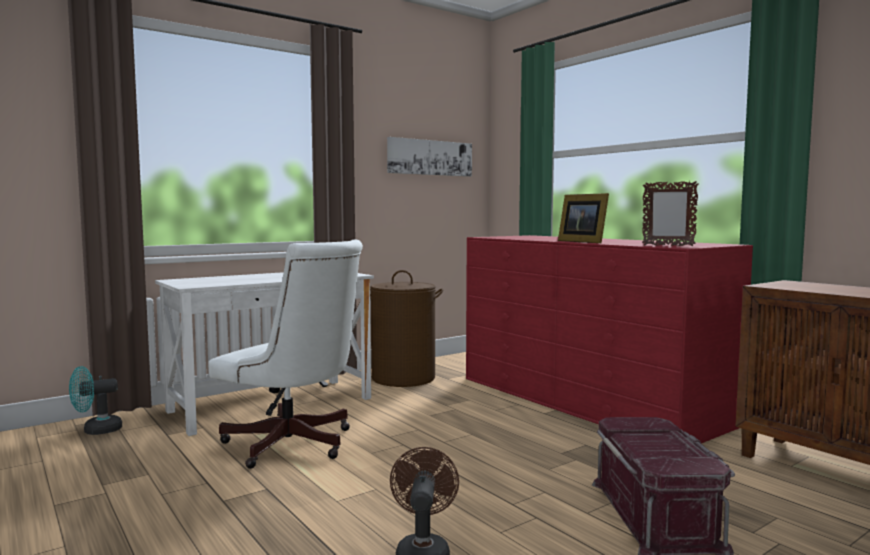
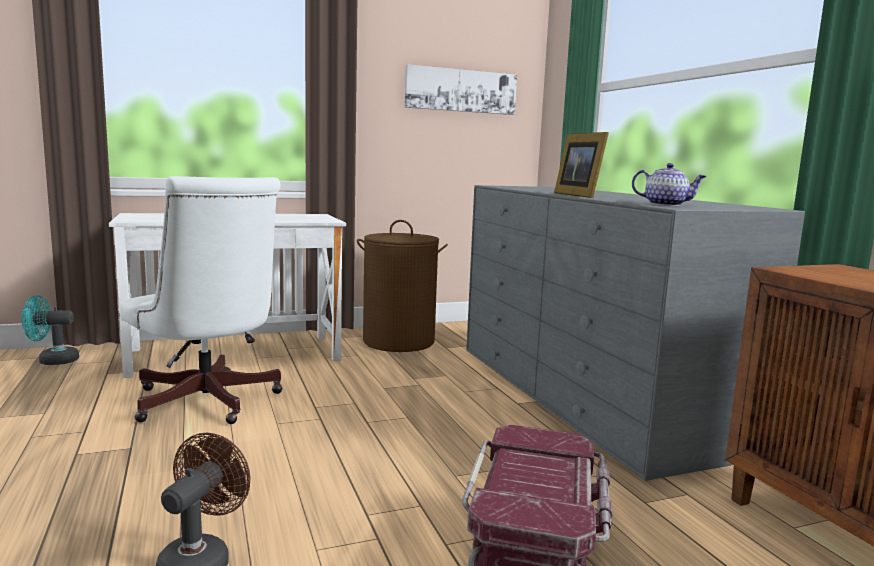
camera: 15 degrees right, 5 degrees up
(587, 400) = (586, 394): red dresser -> grey dresser
(667, 245) = (666, 205): picture frame -> teapot

